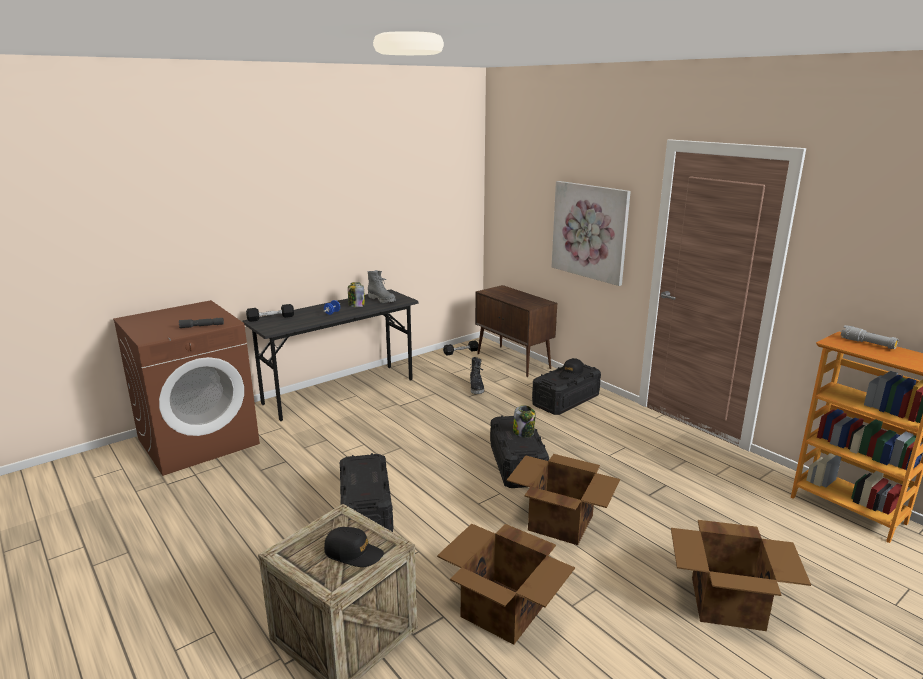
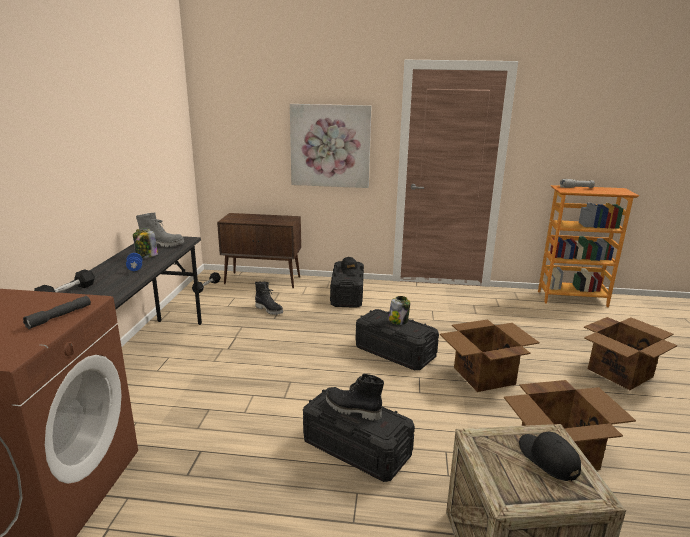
camera: 45 degrees left, 0 degrees up
(353, 553) = (548, 459): black cap -> black cap turned 90 degrees counterclockwise
(364, 475) = (352, 410): none -> black boot

